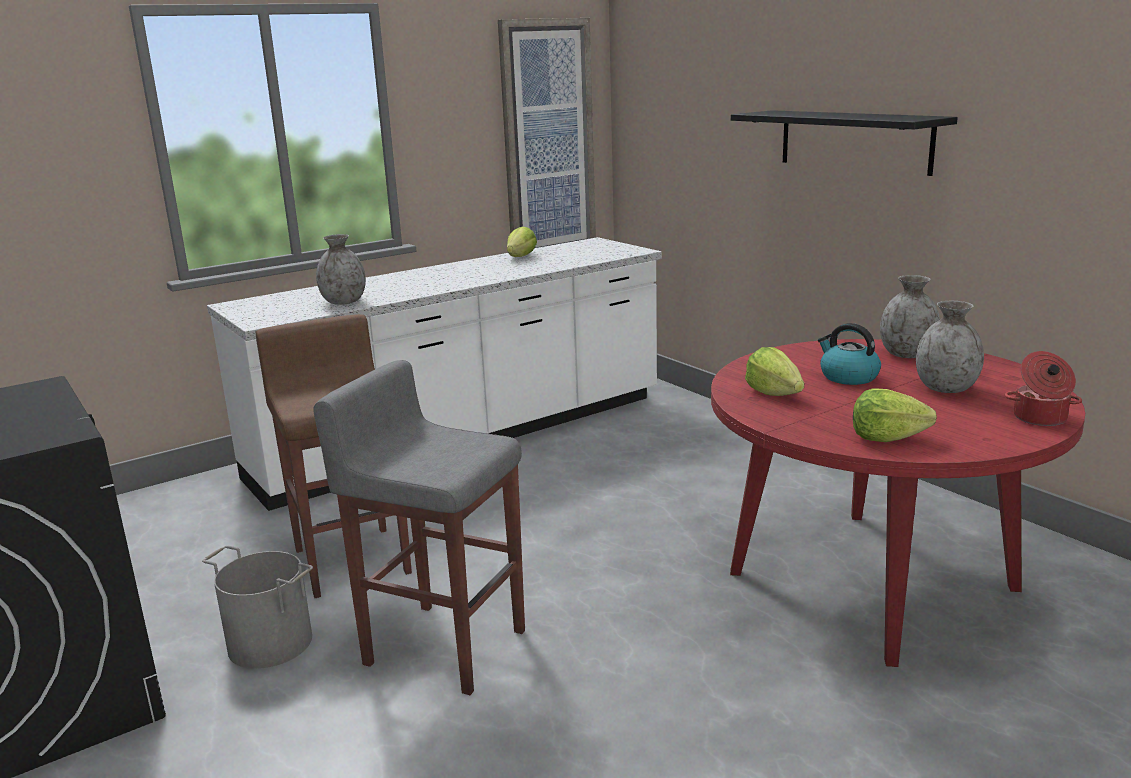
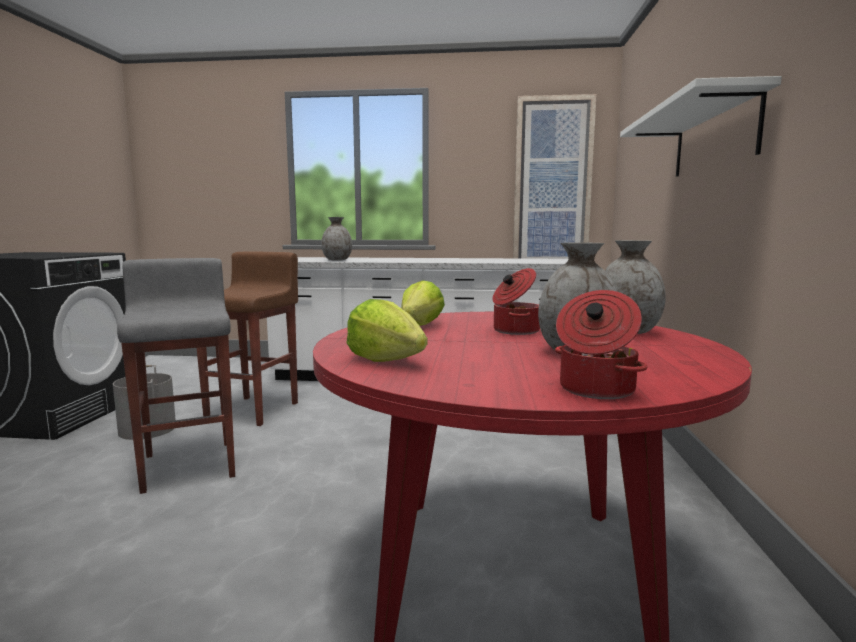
camera: 40 degrees right, 10 degrees down
(520, 257) = (494, 259): lettuce -> none
(848, 377) = (514, 331): kettle -> cooking pot
(854, 141) = (714, 138): black shelf -> white shelf

